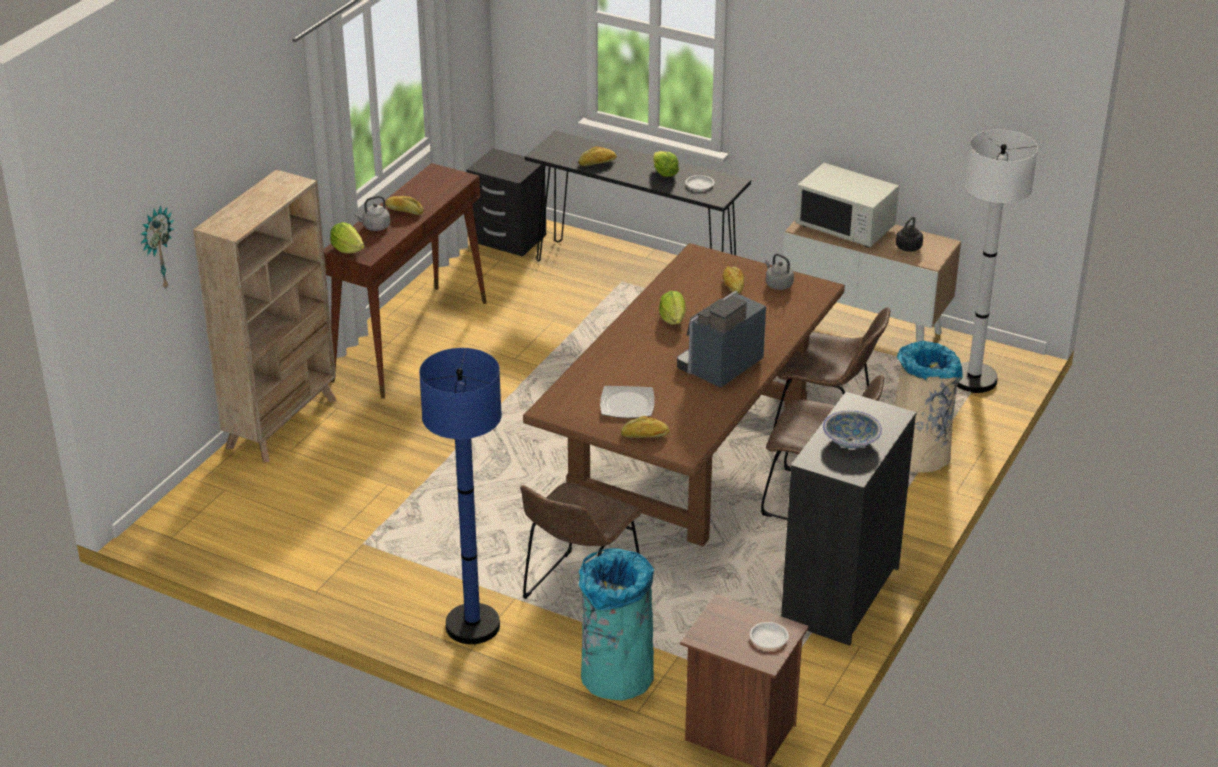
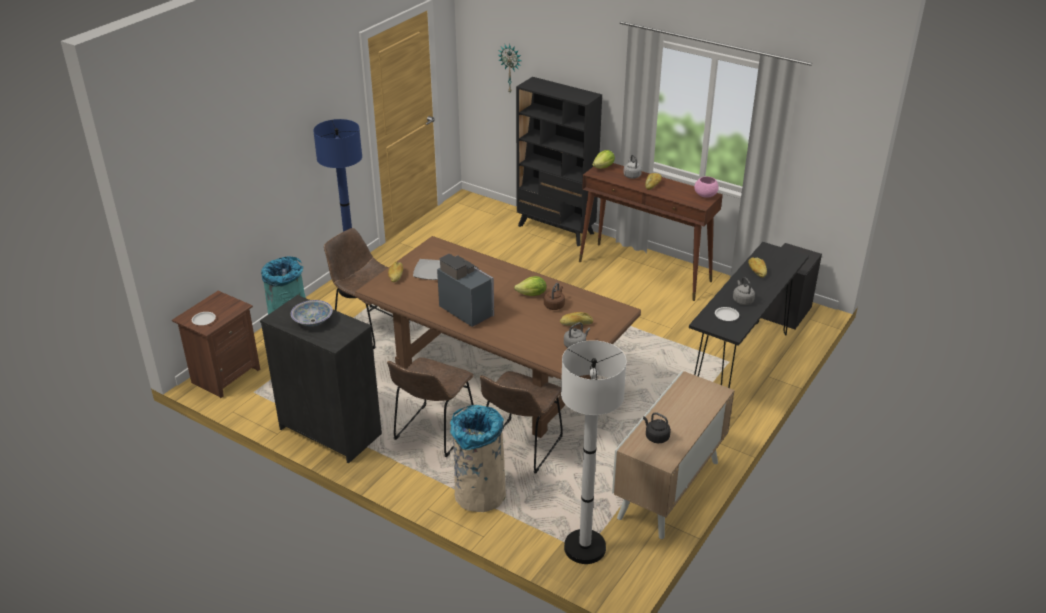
camera: 95 degrees right, 0 degrees up
(283, 423) = (556, 230): beige bookcase -> black bookcase
(435, 174) = (706, 195): none -> pink bowl
(664, 174) = (742, 300): lettuce -> grey kettle
(694, 301) = (554, 305): none -> brown kettle
(845, 227) = (691, 404): white microwave -> none

